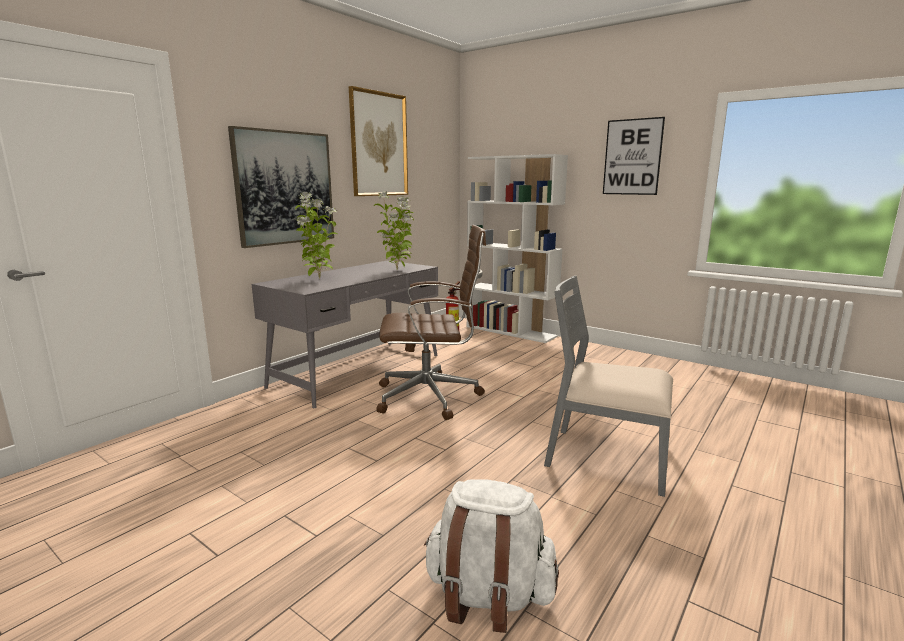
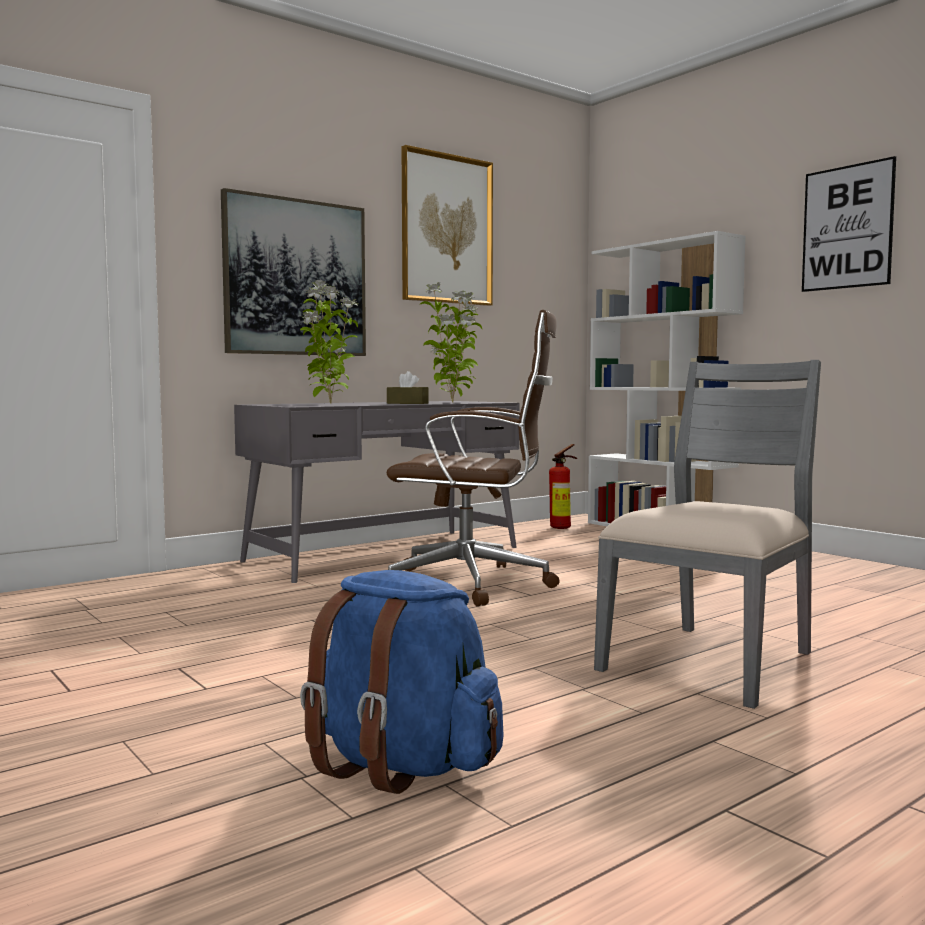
camera: 15 degrees right, 10 degrees down
(371, 275) = (407, 403): none -> brown tissue box
(488, 596) = (400, 765): white backpack -> blue backpack
(606, 458) = (711, 661): grey chair -> grey chair turned 90 degrees clockwise

